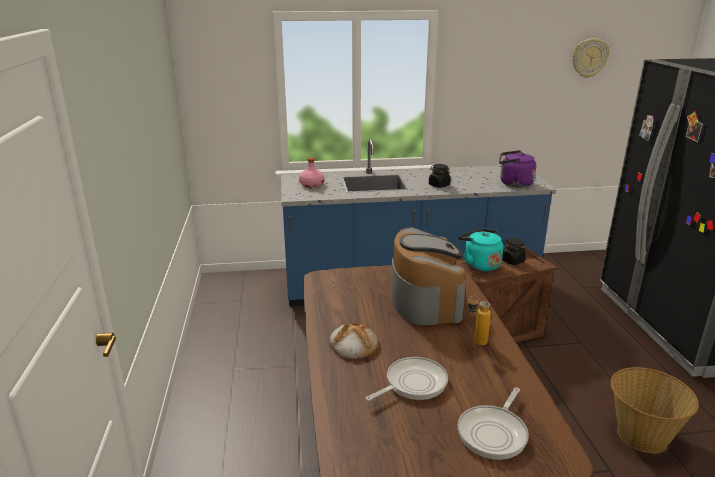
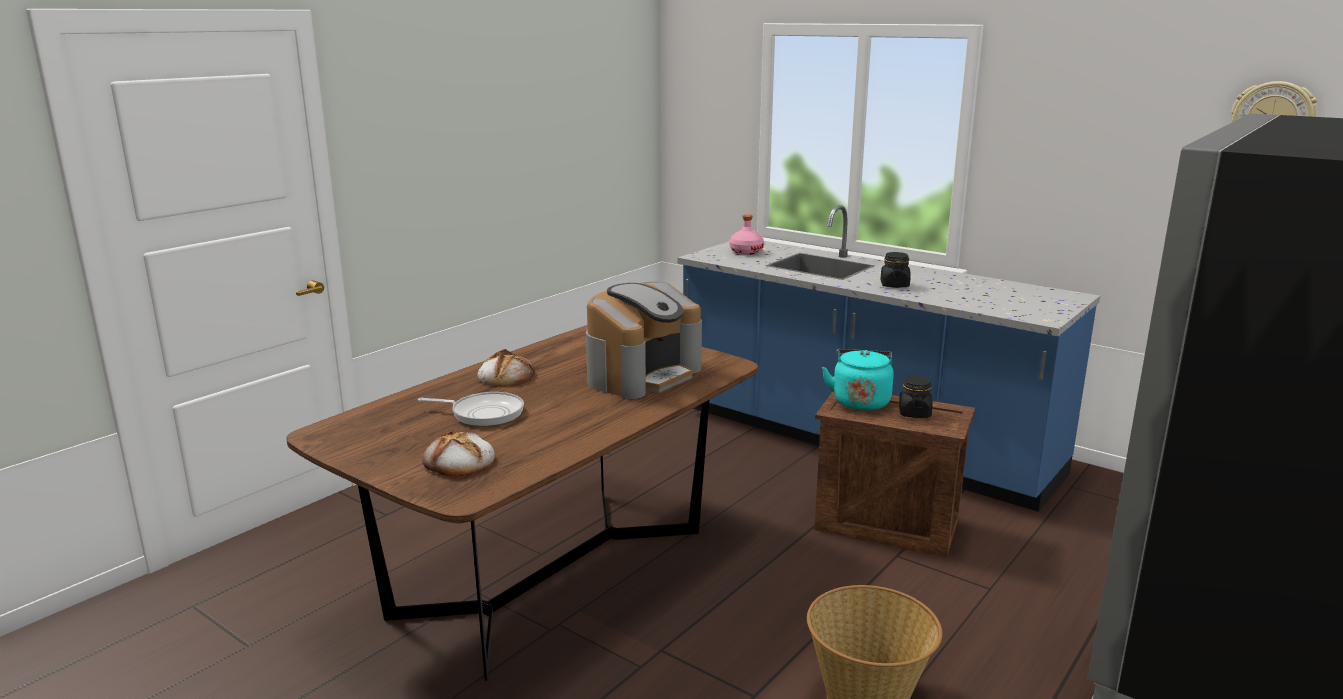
camera: 45 degrees right, 5 degrees down
(475, 342) = (602, 415): bottle -> none
(494, 433) = (459, 462): frying pan -> bread
(513, 183) = (1008, 308): purple kettle -> none

